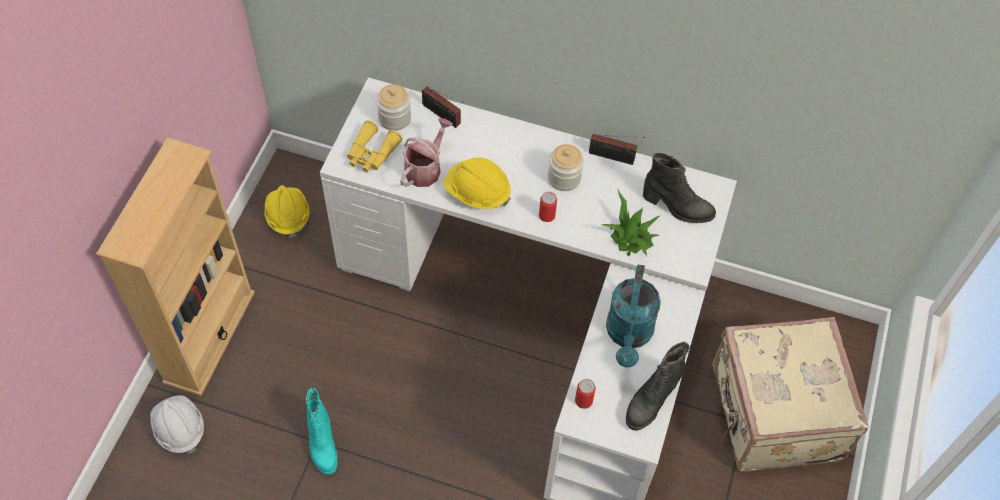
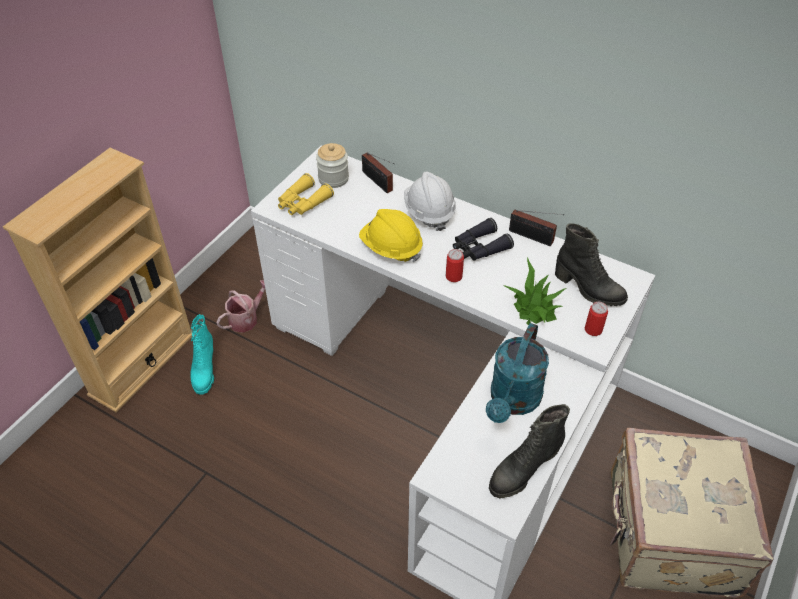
camera: 15 degrees right, 10 degrees down
(179, 429) = (86, 438): white hard hat -> white hard hat (429, 212)
(288, 217) = (244, 278): yellow hard hat -> none
(322, 444) = (209, 476): turquoise boot -> turquoise boot (204, 371)
(425, 168) = (349, 221): watering can -> watering can (246, 318)
(564, 178) = (479, 247): jar -> black binoculars
(583, 400) = (448, 457): can -> can (593, 329)

